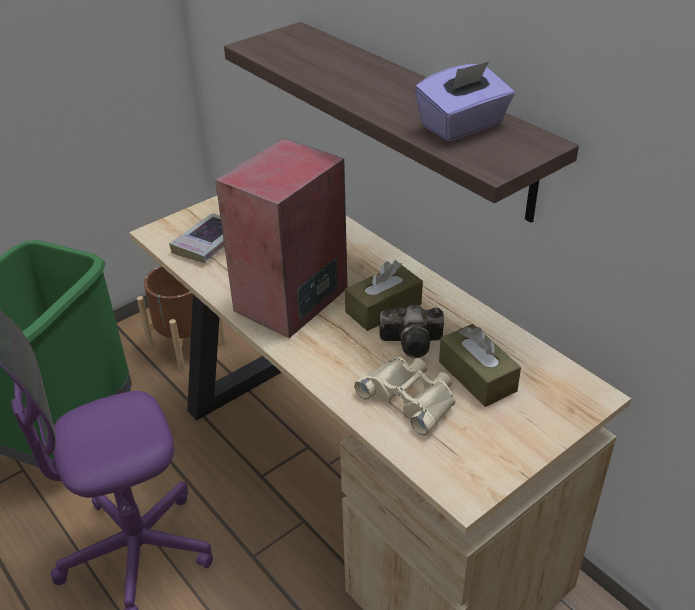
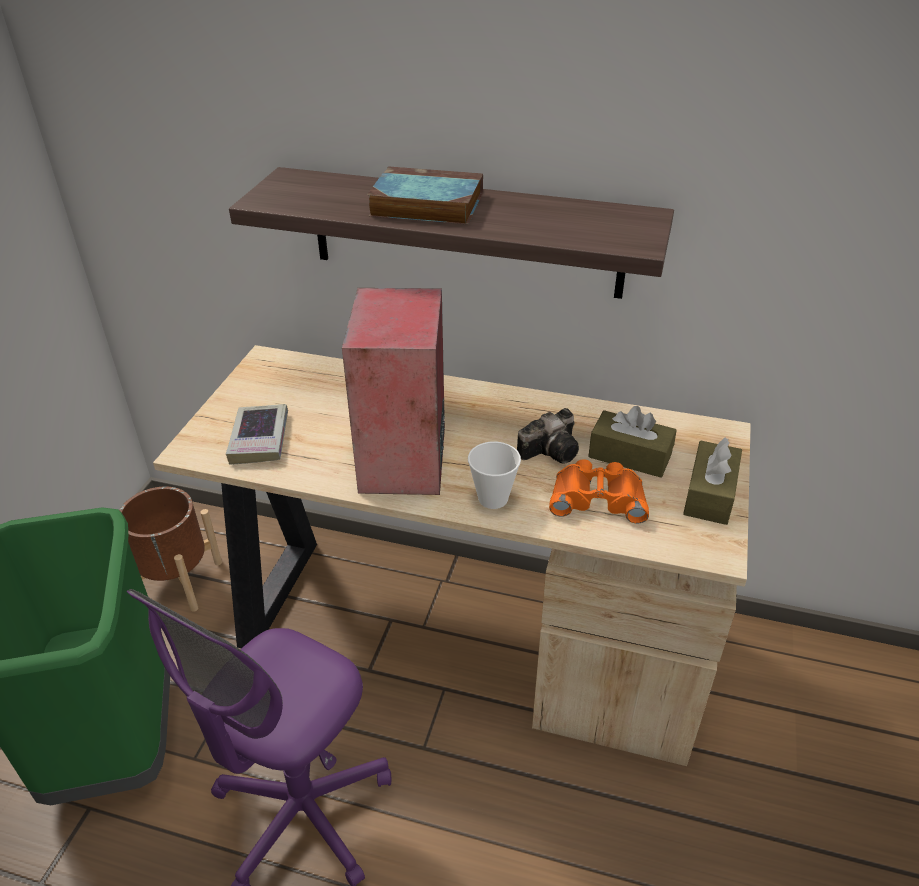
camera: 35 degrees left, 0 degrees up
(325, 359) = (493, 498): none -> cup
(363, 80) = (424, 205): none -> book
(383, 308) = (495, 432): brown tissue box -> brown tissue box (709, 494)
(410, 397) = (598, 497): beige binoculars -> orange binoculars
(462, 126) = (567, 219): purple tissue box -> none

